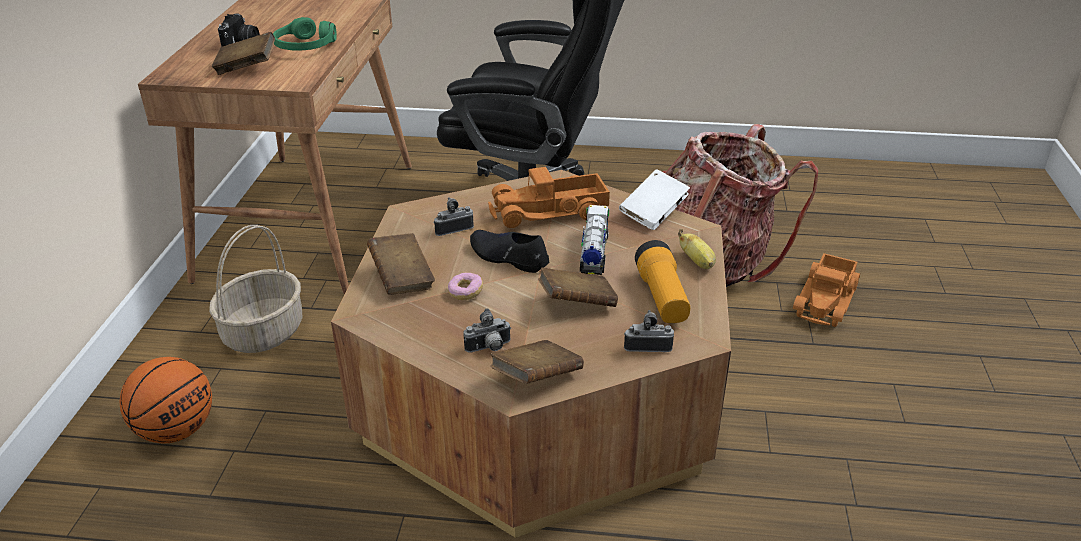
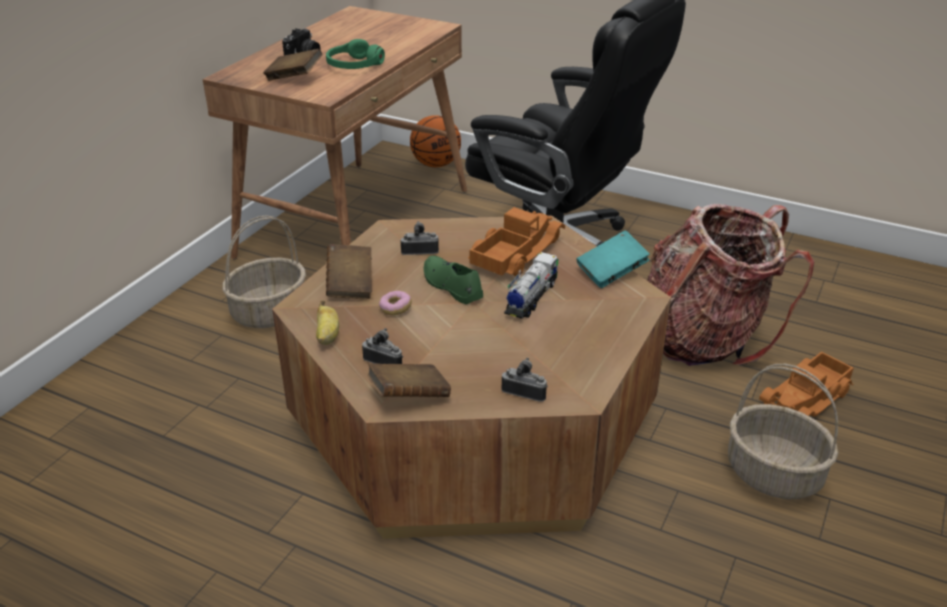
camera: 20 degrees right, 0 degrees up
(176, 430) = (164, 377): basketball -> basketball (436, 164)
(489, 348) = (385, 361): camera -> camera turned 150 degrees counterclockwise
(508, 257) = (451, 285): black shoe -> green shoe
(549, 212) = (514, 253): toy truck -> toy truck turned 120 degrees clockwise
(577, 303) = (486, 339): brown book -> none
(653, 213) = (611, 273): white book -> turquoise book
(662, 297) = (567, 351): flashlight -> none
(697, 262) = (623, 326): banana -> banana (327, 336)
(837, 373) = (775, 474): none -> basket

